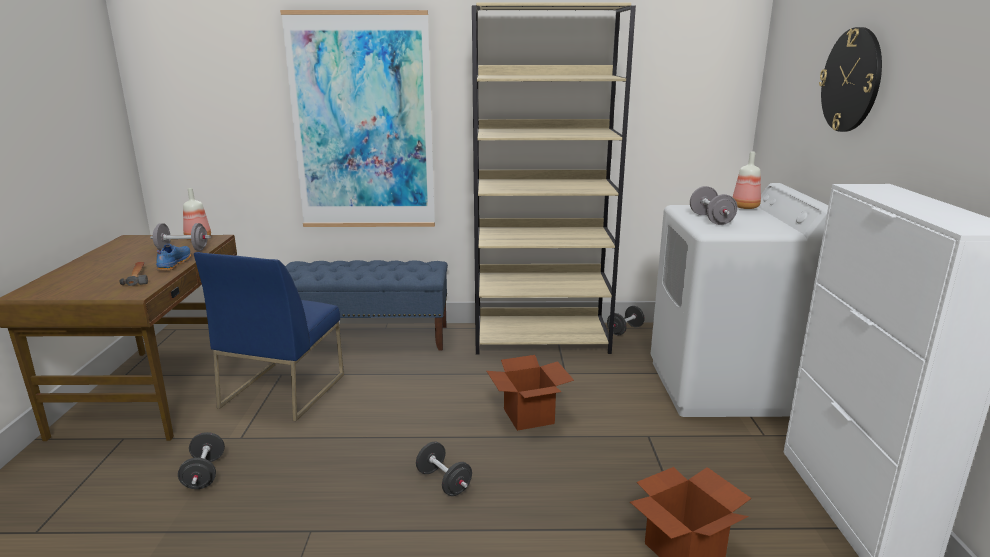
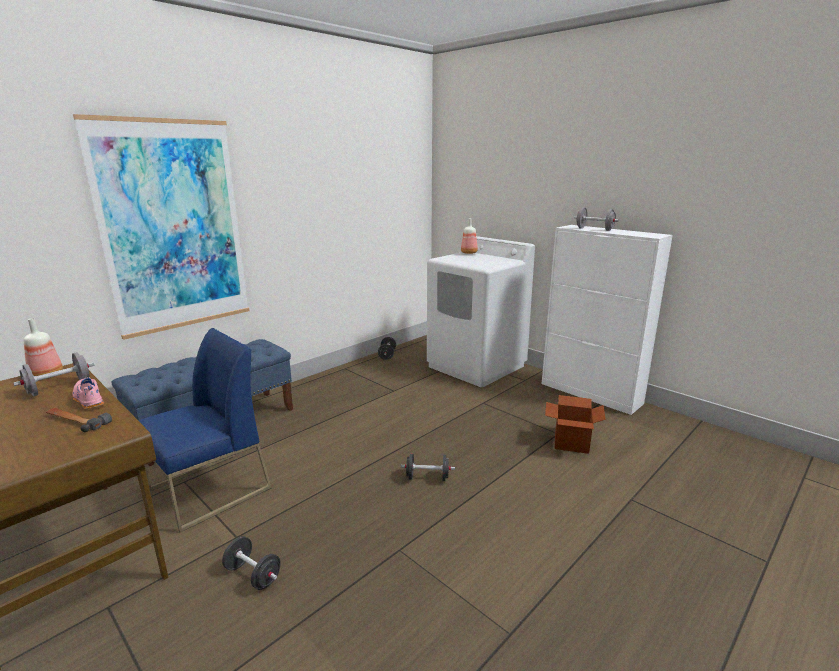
camera: 45 degrees left, 0 degrees up
(173, 264) = (88, 400): blue shoe -> pink shoe
(283, 390) = (209, 490): blue chair -> blue chair turned 105 degrees counterclockwise
(528, 416) = (412, 421): cardboard box -> none
(542, 339) = (348, 377): beige bookcase -> none
(711, 219) = (470, 261): grey dumbbell -> grey dumbbell (594, 229)
(851, 80) = (523, 172): wall clock -> none

